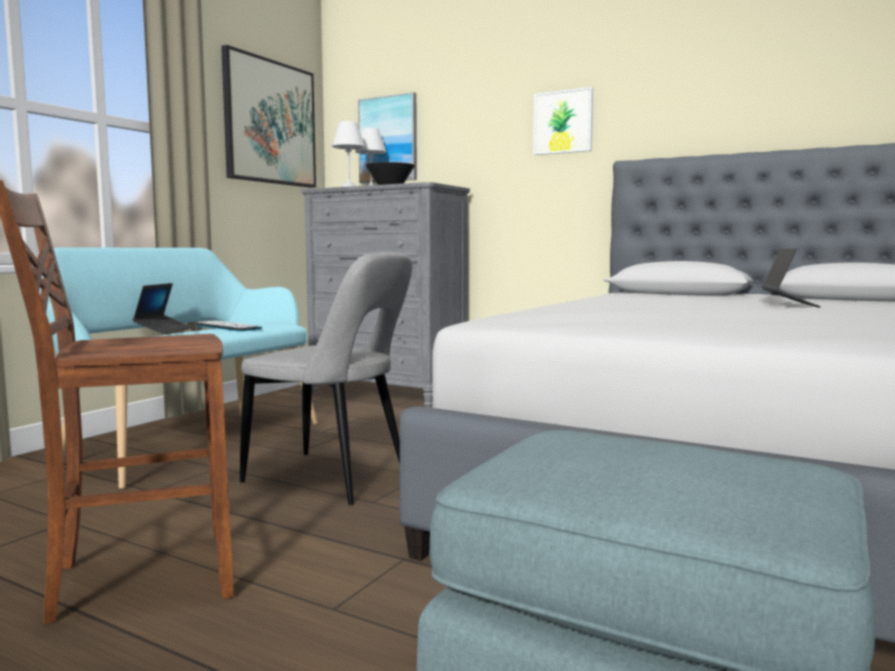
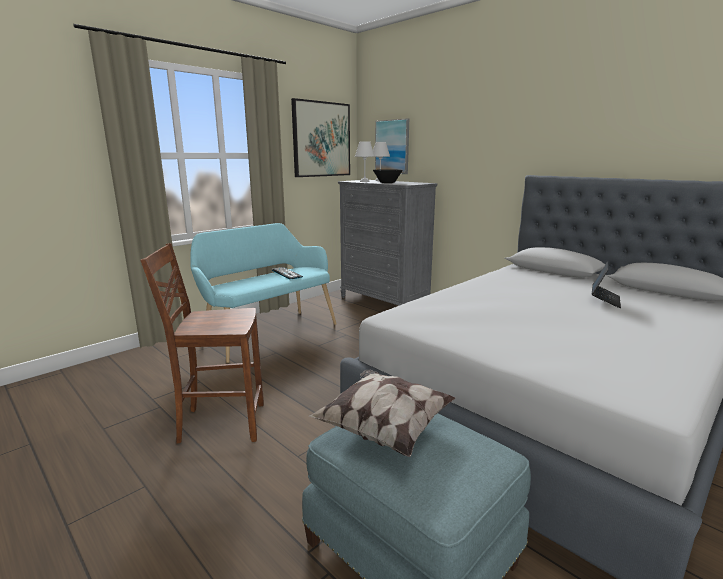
camera: 15 degrees right, 10 degrees up
(164, 330) = (254, 275): laptop -> none
(332, 479) = (328, 368): grey chair -> none
(563, 122) = (497, 145): picture -> none
(575, 456) = (384, 428): none -> pillow

